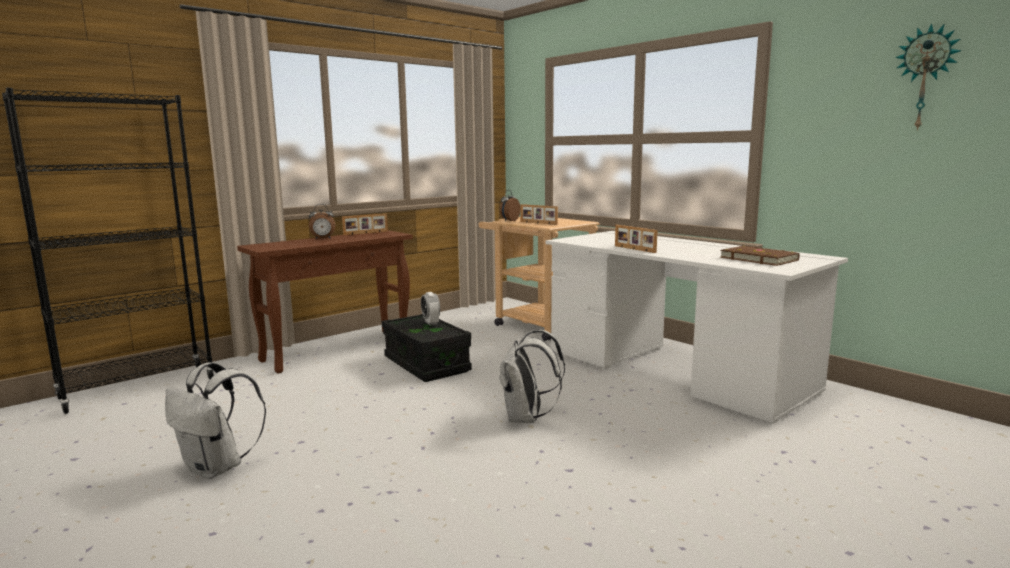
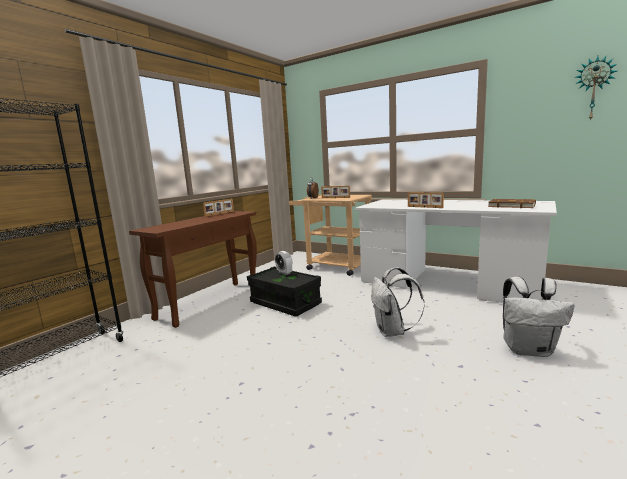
camera: 15 degrees left, 0 degrees up
(217, 468) = (185, 424): white backpack -> white backpack (529, 349)
(323, 239) = (193, 220): alarm clock -> none

